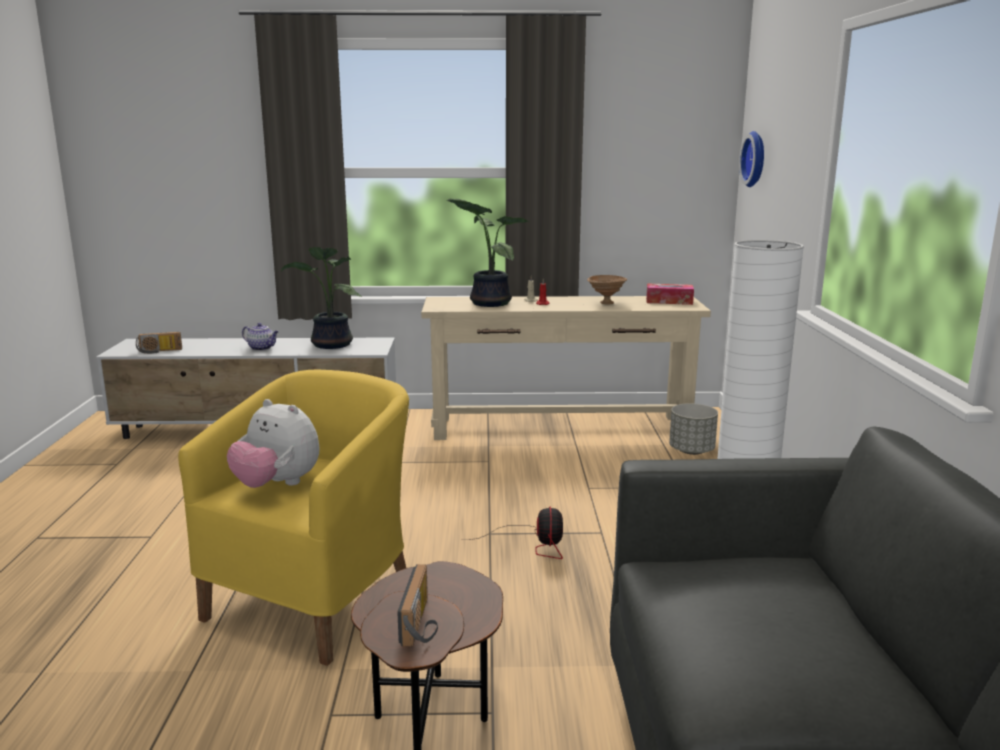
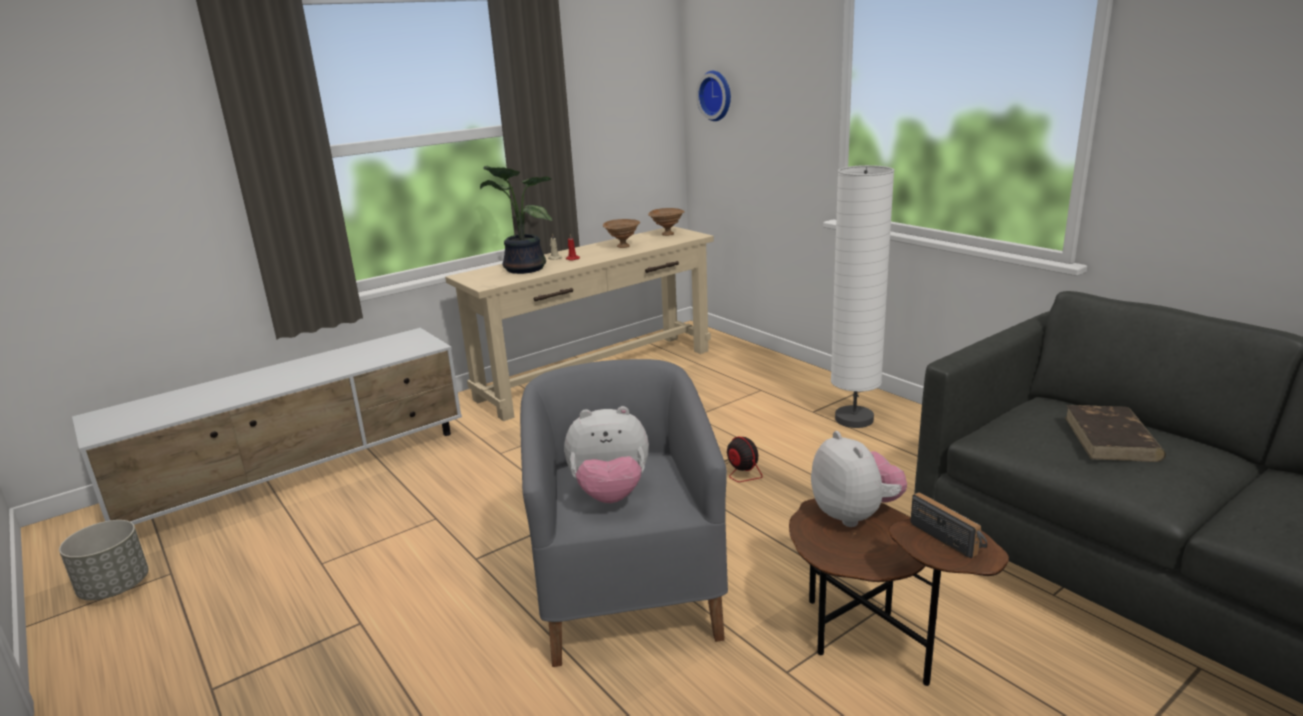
camera: 35 degrees left, 5 degrees up
(159, 351) = (163, 417): radio -> none
(262, 348) = (294, 377): teapot -> none
(316, 600) = (628, 596): yellow armchair -> grey armchair
(330, 345) = (368, 353): potted plant -> none
(458, 589) = (855, 515): none -> plush toy
(669, 301) = (667, 234): tissue box -> brown bowl
(691, 450) = (722, 361): grey planter -> grey planter (115, 588)
(769, 618) = (1111, 439): none -> brown book

